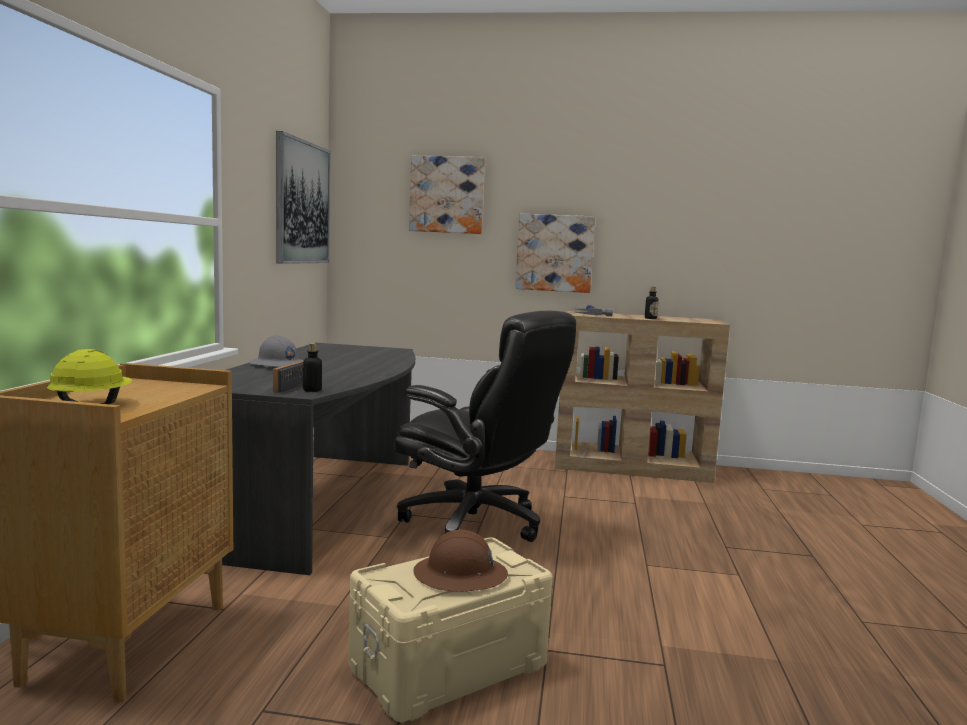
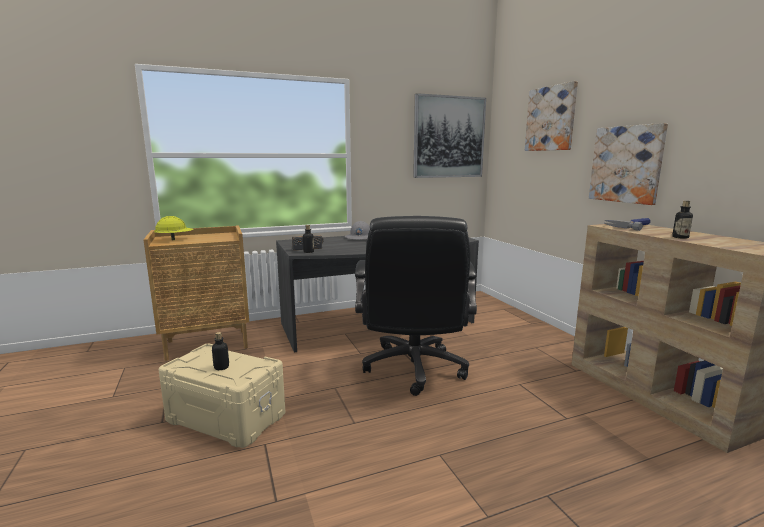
camera: 60 degrees right, 5 degrees up
(460, 575) = (221, 367): brown hard hat -> bottle

